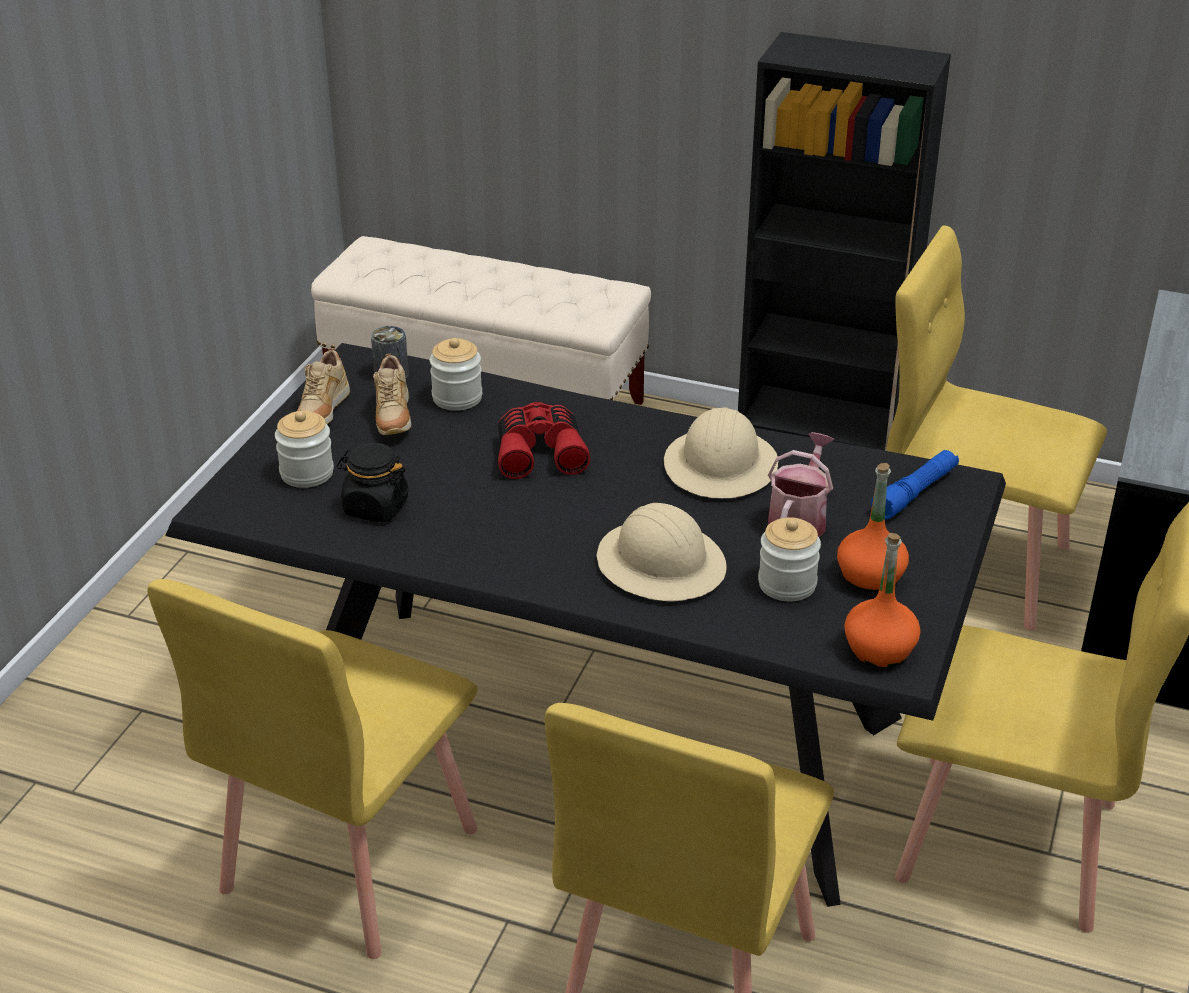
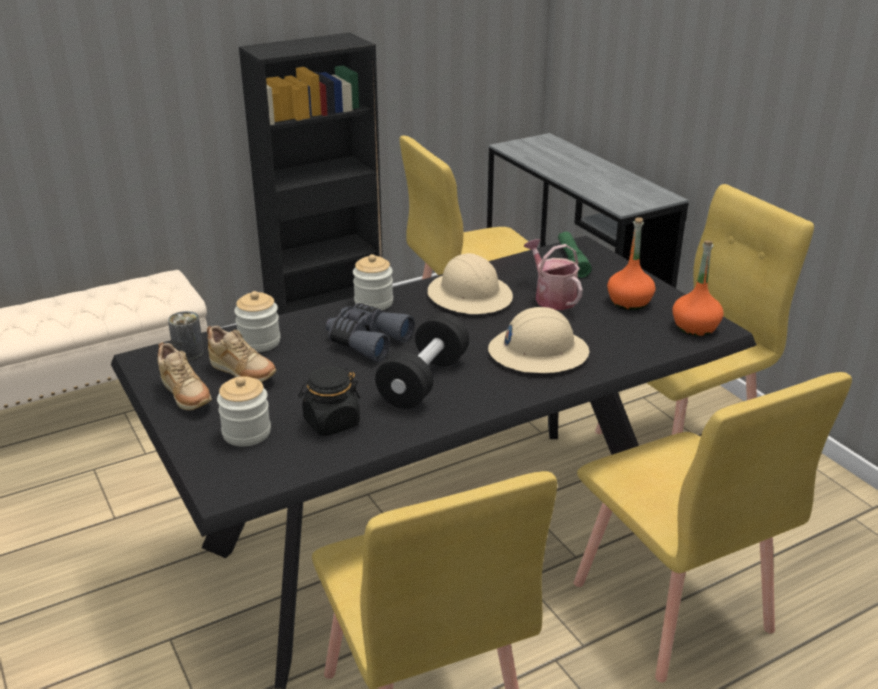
camera: 50 degrees left, 5 degrees down
(510, 521) = (424, 381): none -> black dumbbell
(540, 452) = (366, 341): red binoculars -> grey binoculars
(787, 584) = (606, 326): jar -> jar (373, 303)
(915, 493) = (572, 260): blue flashlight -> green flashlight

